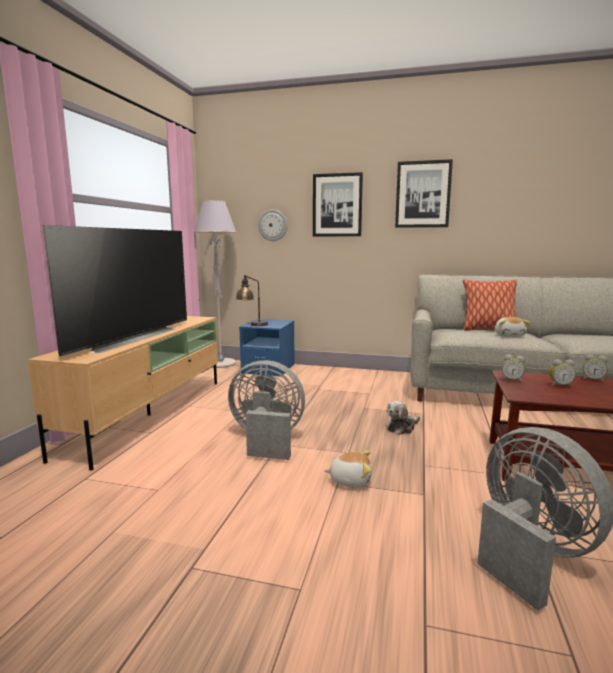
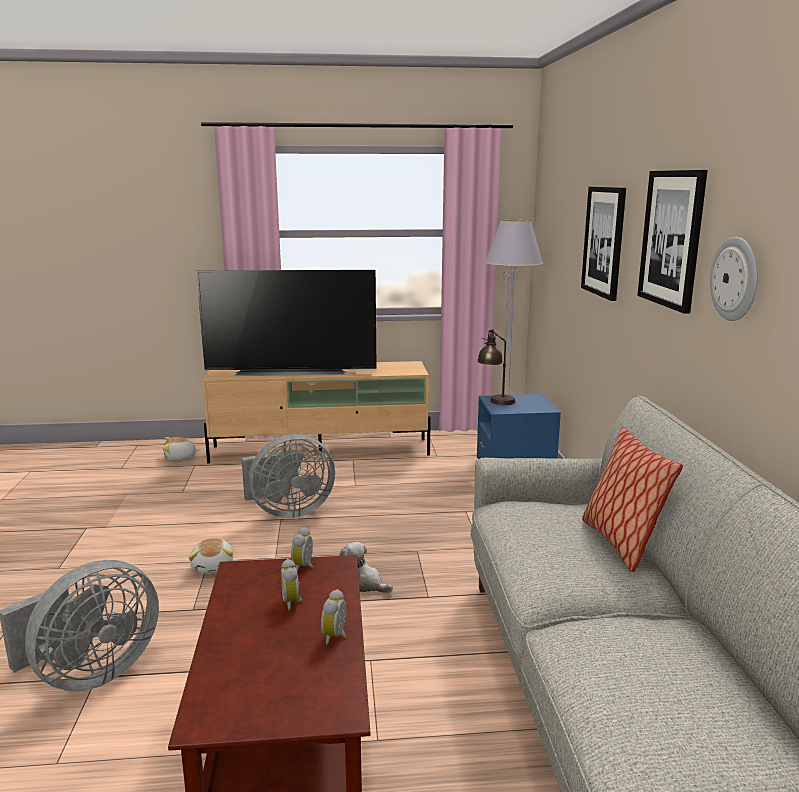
camera: 70 degrees right, 5 degrees up
(266, 440) = (288, 511): grey fan -> grey fan turned 75 degrees clockwise
(273, 225) = (564, 261): wall clock -> wall clock (735, 279)
(509, 336) = (553, 557): plush toy -> plush toy (180, 458)

